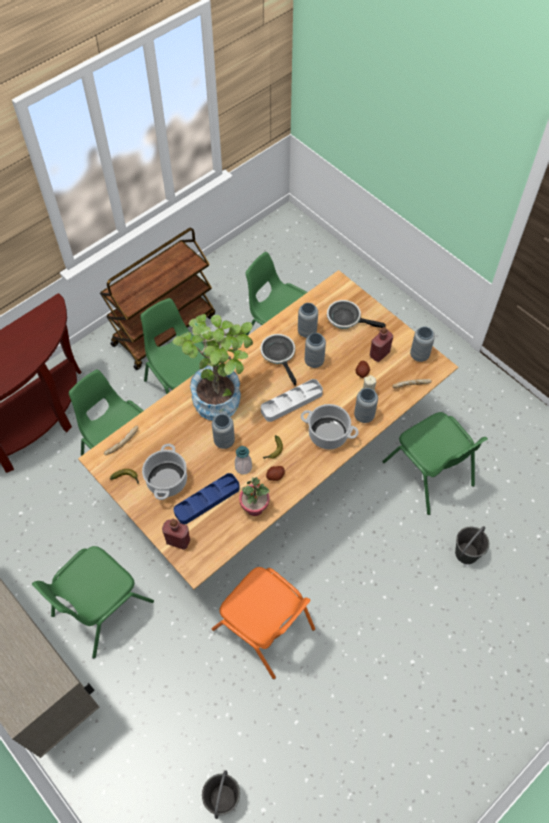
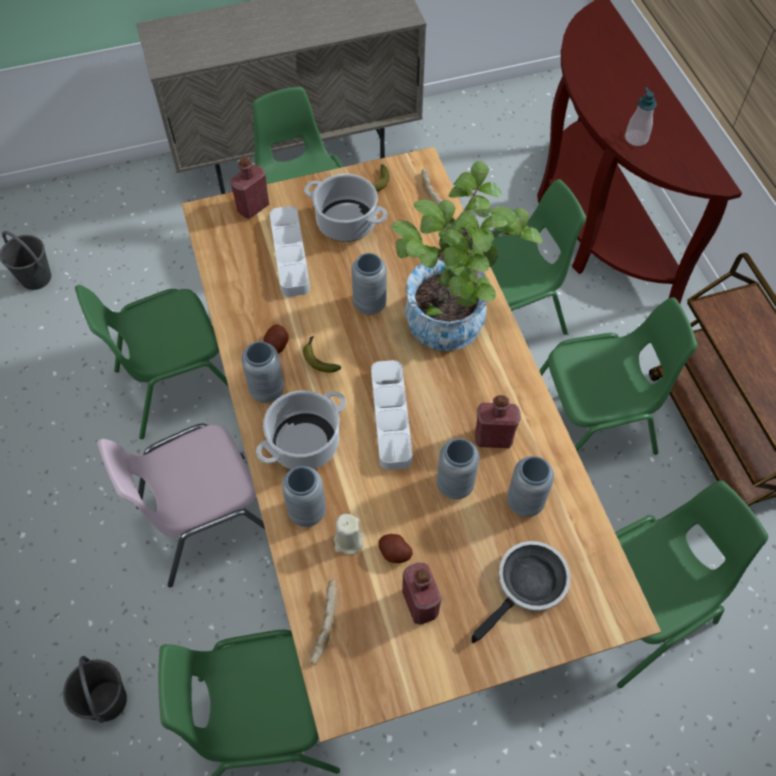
camera: 115 degrees right, 0 degrees up
(207, 500) = (290, 254): blue tray -> grey tray
(243, 467) = (314, 312): soap dispenser -> soap dispenser (636, 138)
(254, 507) = (245, 302): potted plant -> none
(265, 629) = (177, 384): orange chair -> green chair
(279, 355) = (493, 438): frying pan -> red bottle
(346, 559) = (205, 521): none -> pink chair
(419, 355) = (382, 677): grey vase -> grey vase (267, 391)

